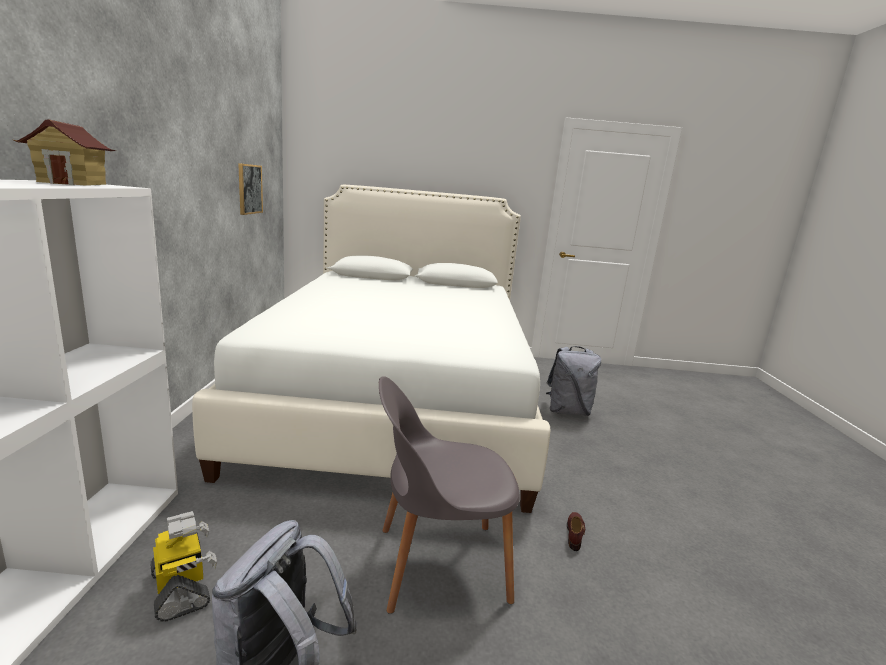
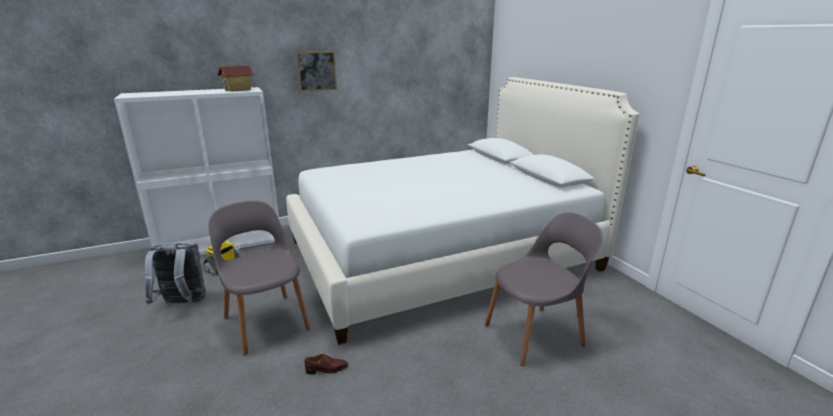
camera: 65 degrees right, 5 degrees up
(249, 189) = (431, 83): picture -> picture (316, 71)
(568, 411) = (536, 334): grey backpack -> grey chair

